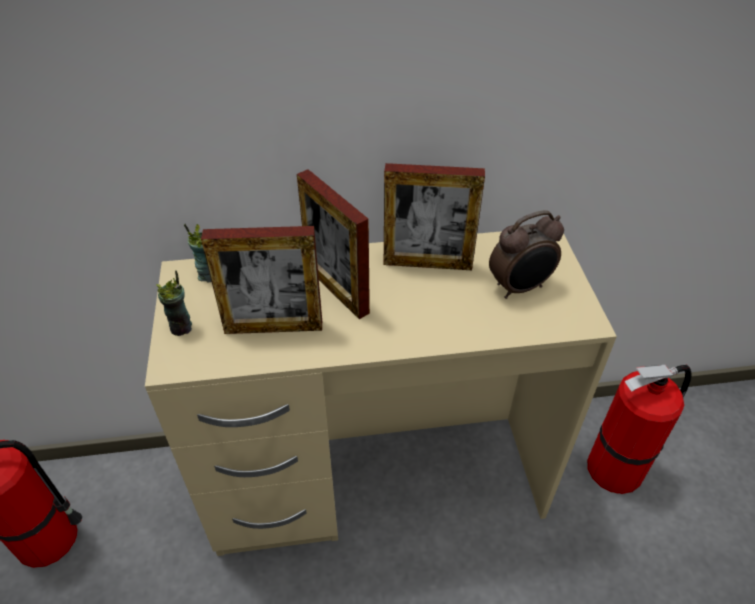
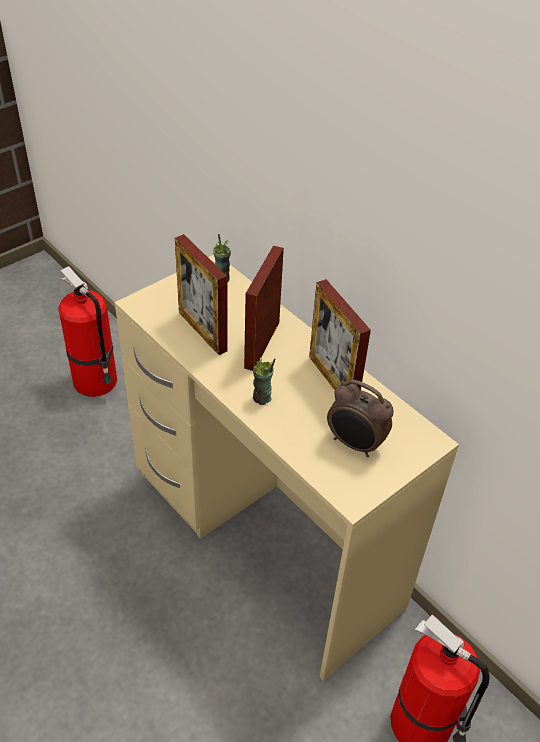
camera: 55 degrees right, 0 degrees up
(182, 328) = (168, 292): cup -> cup (262, 398)

